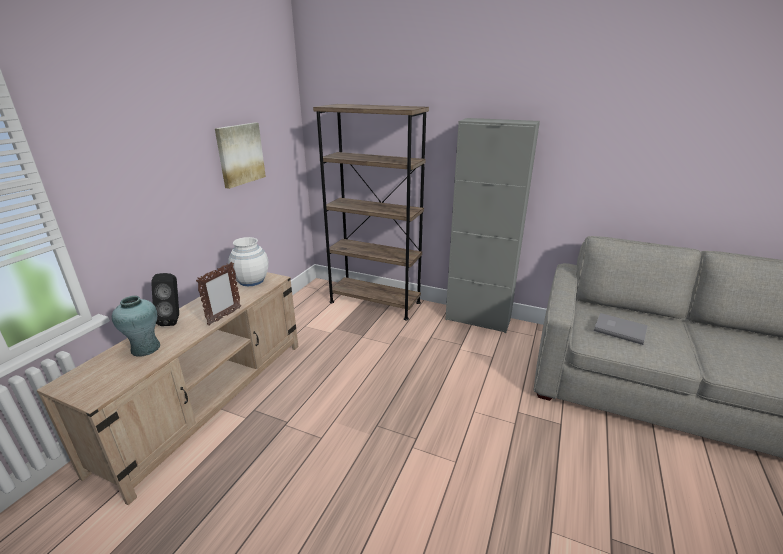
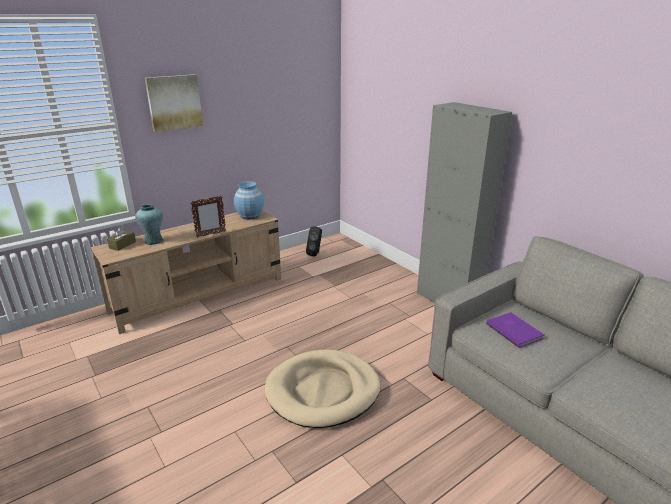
camera: 30 degrees right, 0 degrees up
(97, 369) = (122, 245): none -> brown tissue box
(174, 320) = (182, 229): black speaker -> black speaker (315, 253)
(240, 154) = (269, 116): picture -> picture (174, 102)
(251, 280) = (250, 216): white vase -> blue vase
(375, 302) = (369, 263): brown bookcase -> none
(462, 463) = (323, 391): none -> beige dog bed
(619, 329) = (514, 330): grey book -> purple book

